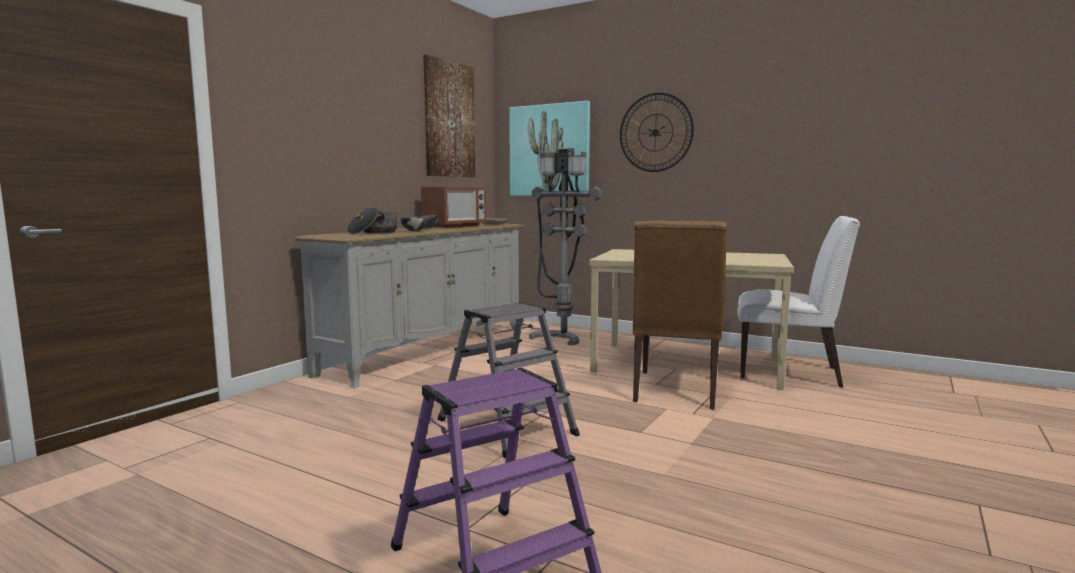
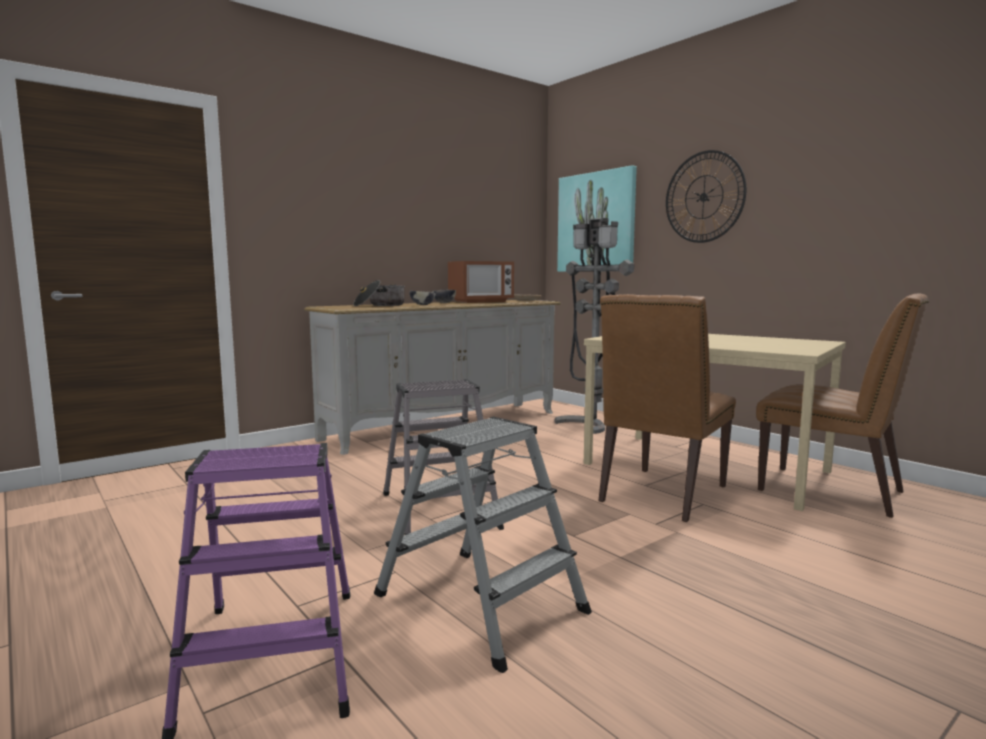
camera: 20 degrees right, 0 degrees up
(449, 120) = (488, 193): picture -> none
(620, 496) = (479, 602): none -> grey step ladder
(787, 373) = (829, 491): white chair -> brown chair

